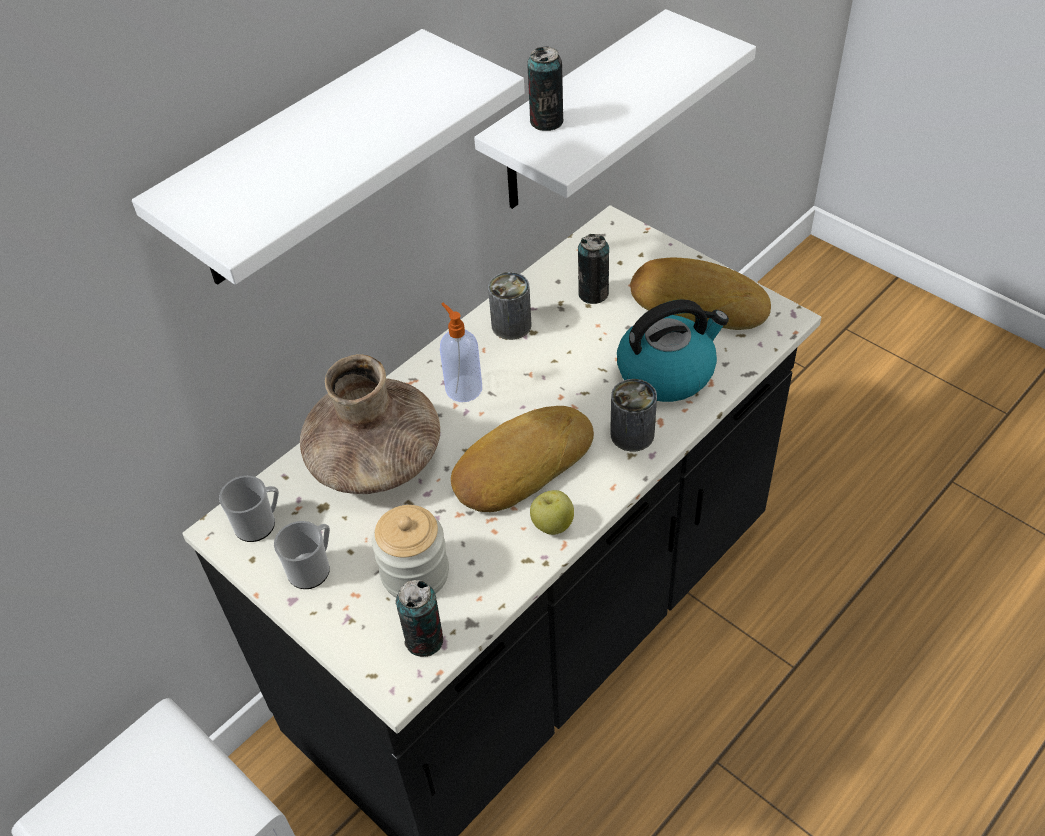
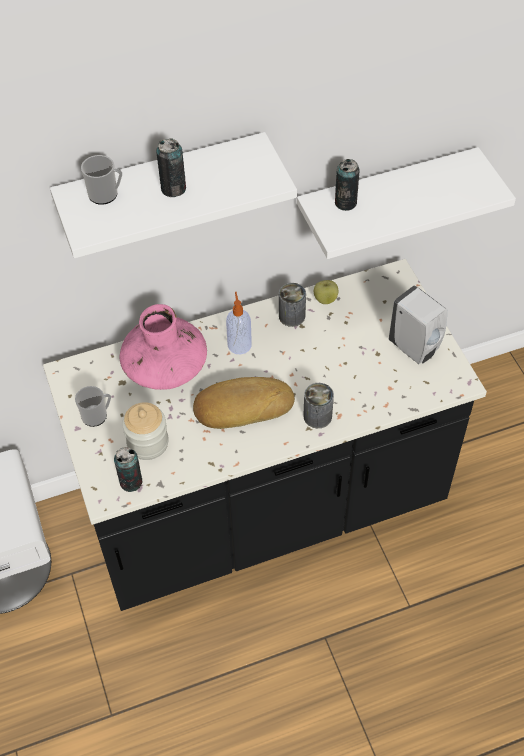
camera: 25 degrees right, 5 degrees up
(259, 524) = (84, 377): mug -> mug (106, 194)
(375, 460) = (165, 367): brown vase -> pink vase
(552, 525) = (237, 449): apple -> apple (325, 299)
(593, 294) = (354, 316): can -> can (173, 188)
(667, 372) = (364, 386): kettle -> none
(698, 301) = (415, 348): bread -> white soap dispenser

